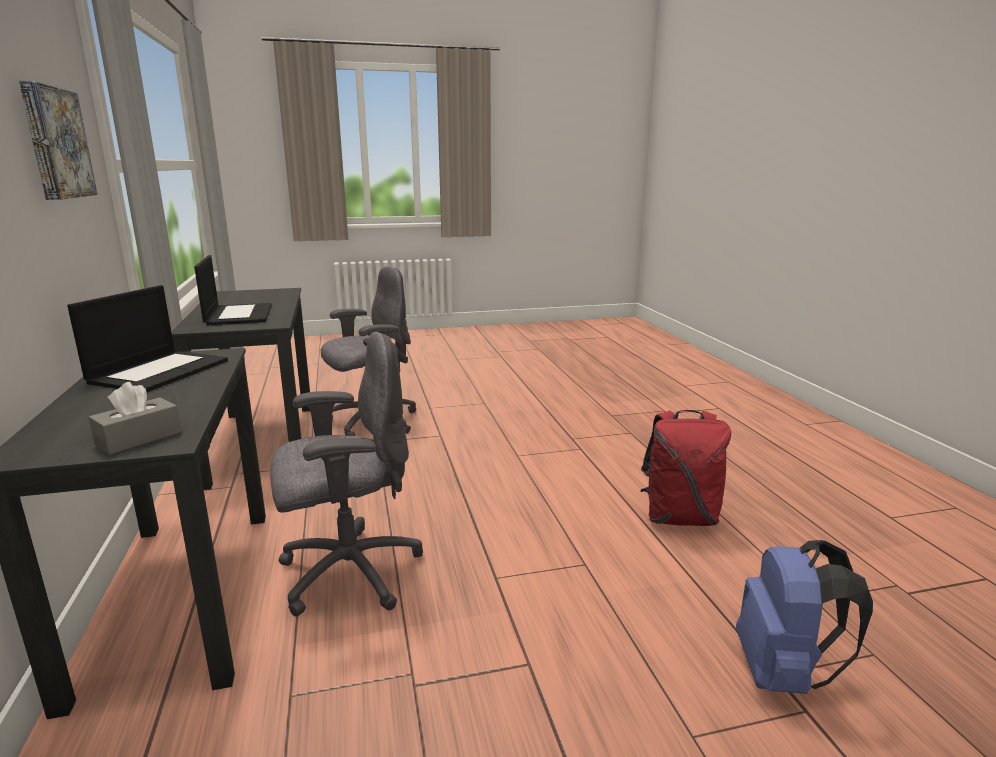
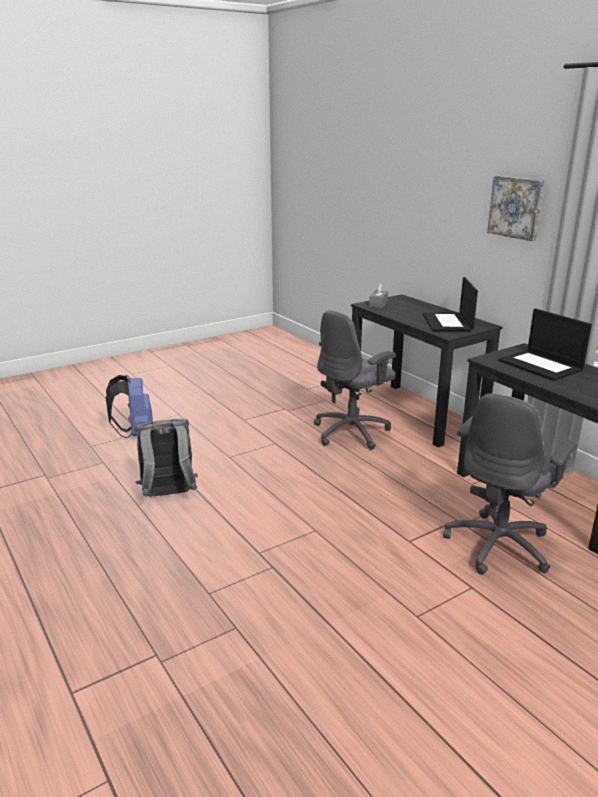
camera: 160 degrees right, 5 degrees up
(680, 517) = (168, 496): red backpack -> grey backpack

